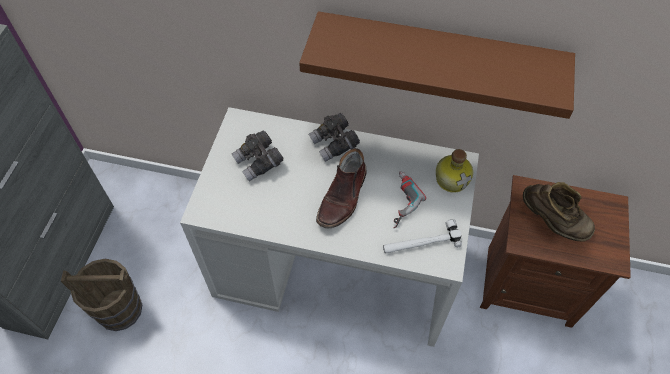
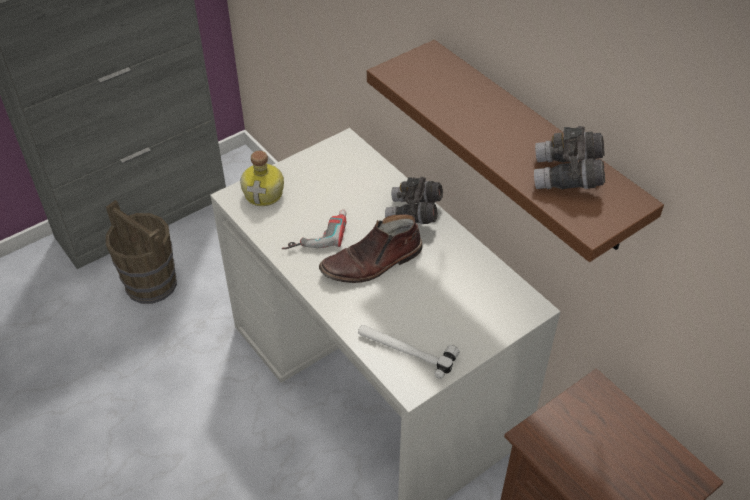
camera: 40 degrees right, 10 degrees down
(259, 162) = (326, 188): grey binoculars -> grey binoculars (567, 176)
(398, 201) = (423, 299): power drill -> power drill (316, 233)
(452, 178) = (502, 315): bottle -> bottle (265, 193)
(552, 223) = (590, 443): brown boot -> none

